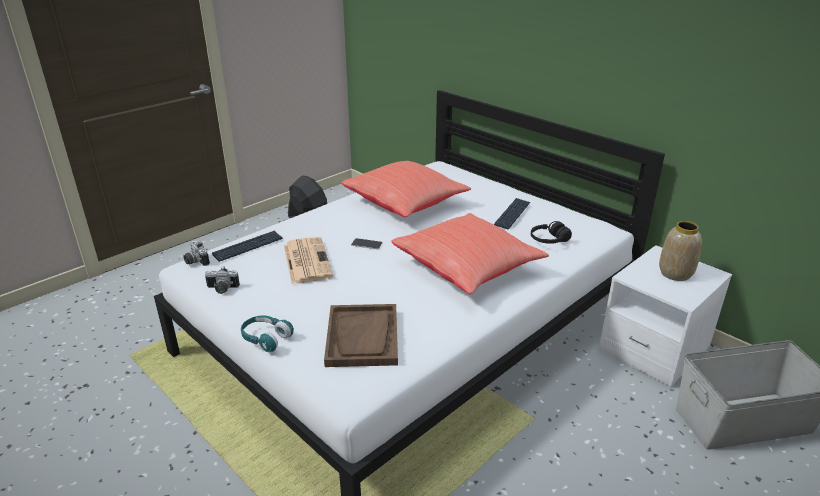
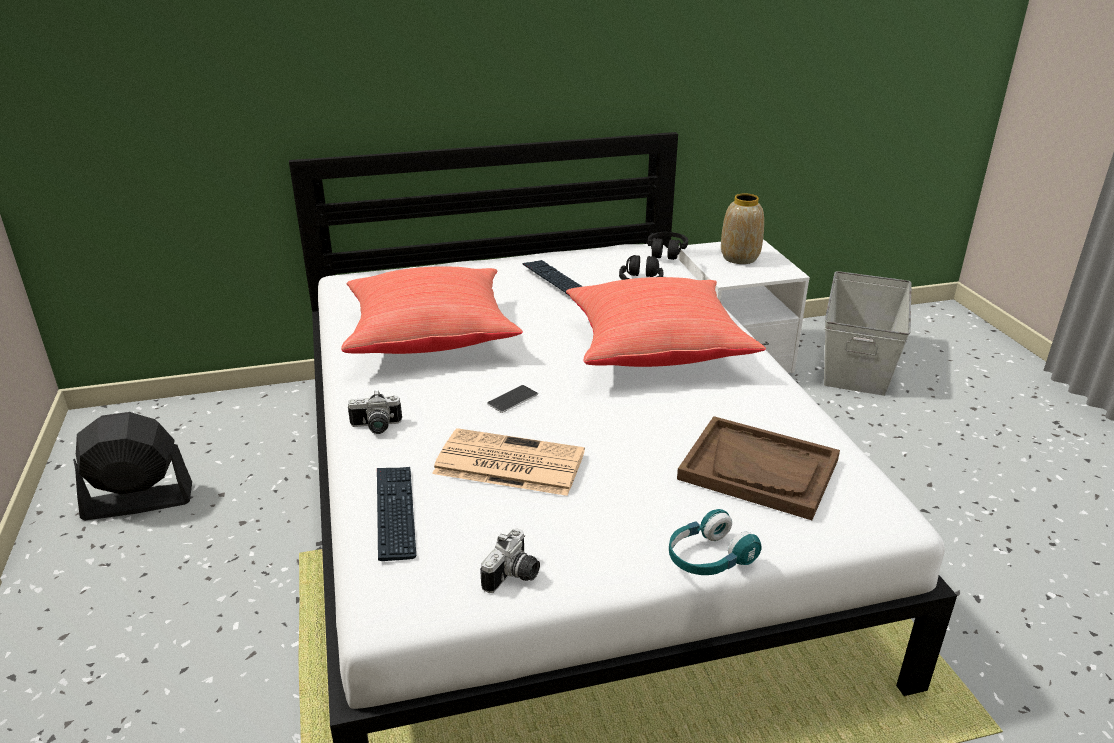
camera: 60 degrees left, 0 degrees up
(195, 261) = (376, 590): camera -> camera (376, 427)
(611, 237) = (666, 252): none -> black headphones

